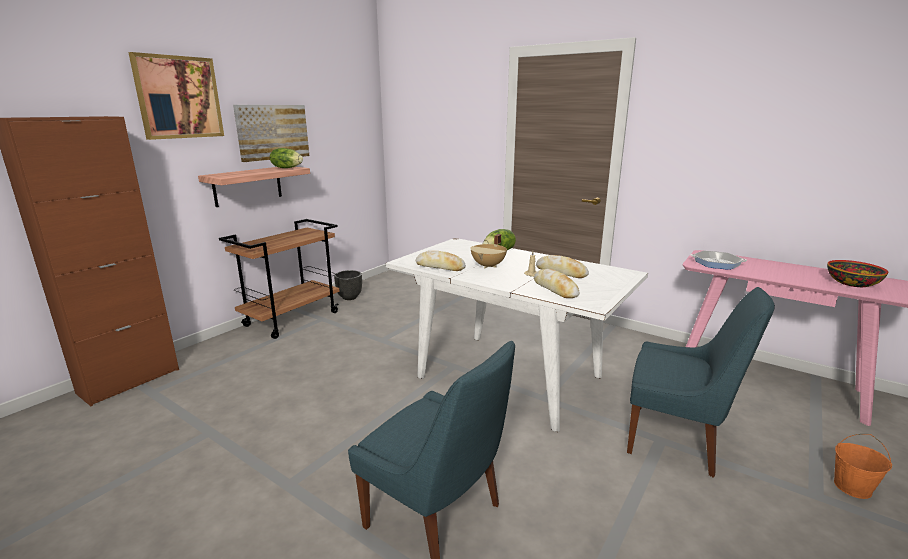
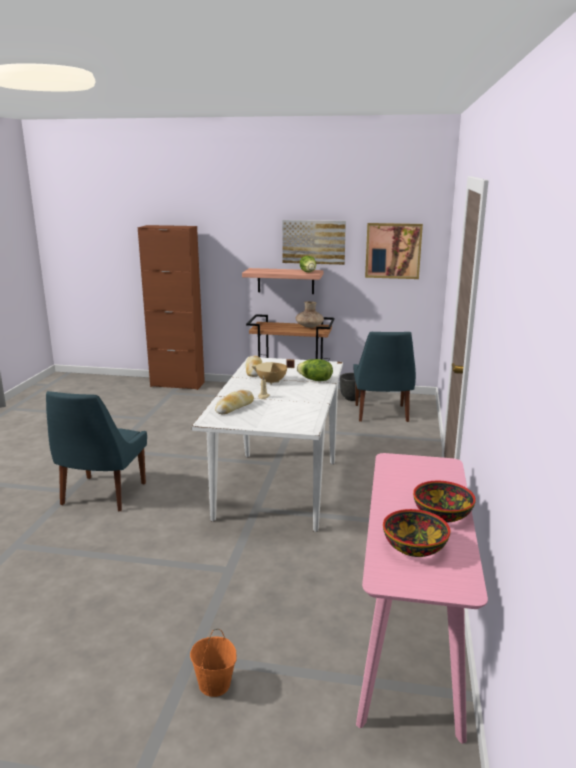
camera: 65 degrees right, 0 degrees up
(178, 97) = (244, 214): picture -> picture (393, 250)
(295, 233) = (309, 326): none -> brown vase
(561, 272) = (281, 405): bread -> none
(677, 440) = (233, 578): blue chair -> blue chair (381, 414)
(716, 263) = (406, 469): frying pan -> none
(794, 269) = (443, 515): none -> bowl

